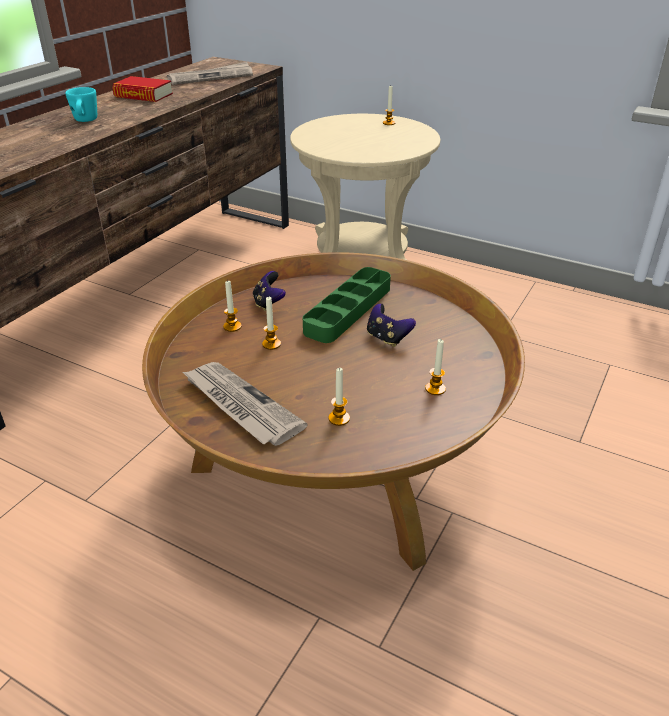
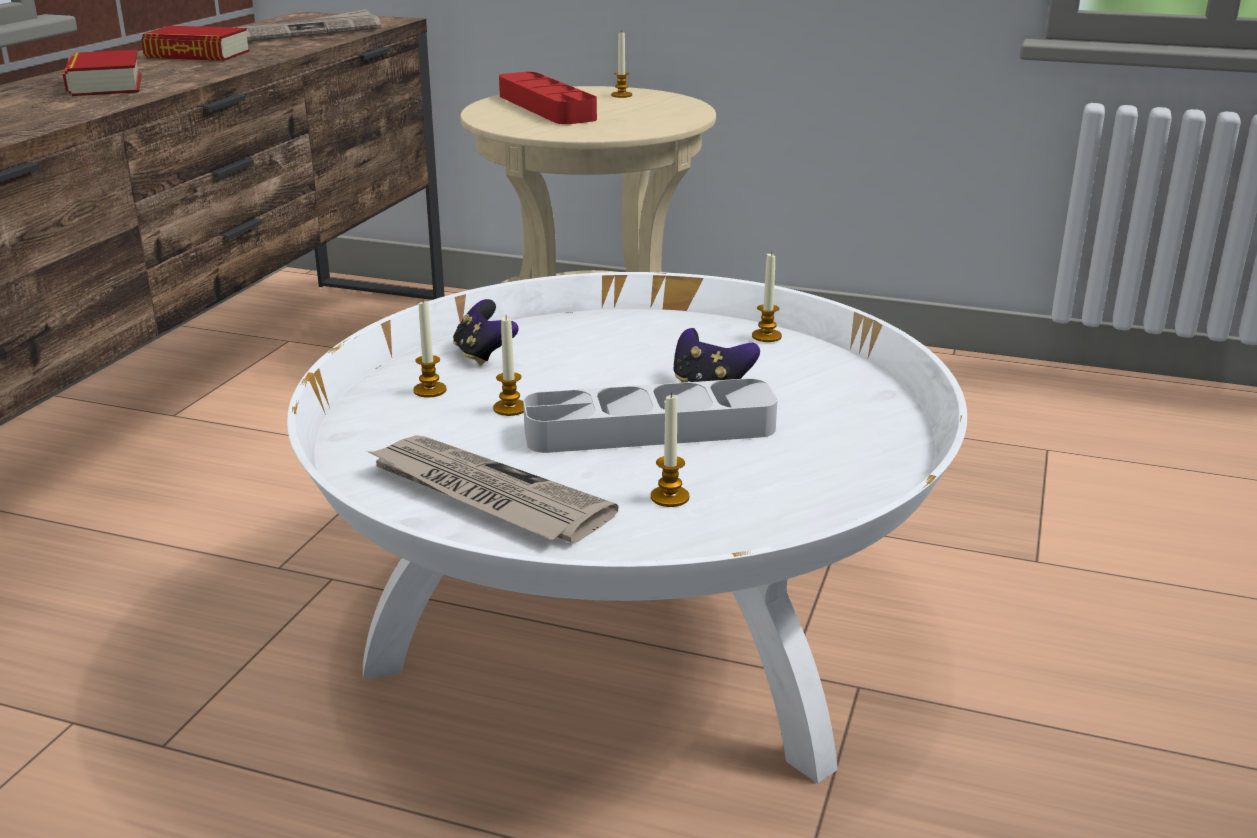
camera: 10 degrees left, 10 degrees down
(85, 121) = (105, 85): turquoise mug -> book
(334, 466) = (627, 639): brown coffee table -> white coffee table
(341, 131) = (546, 107): none -> red tray
(343, 367) = (650, 429): none -> grey tray
(348, 309) = (628, 353): green tray -> none
(435, 389) = (819, 444): candle -> candle (766, 336)

